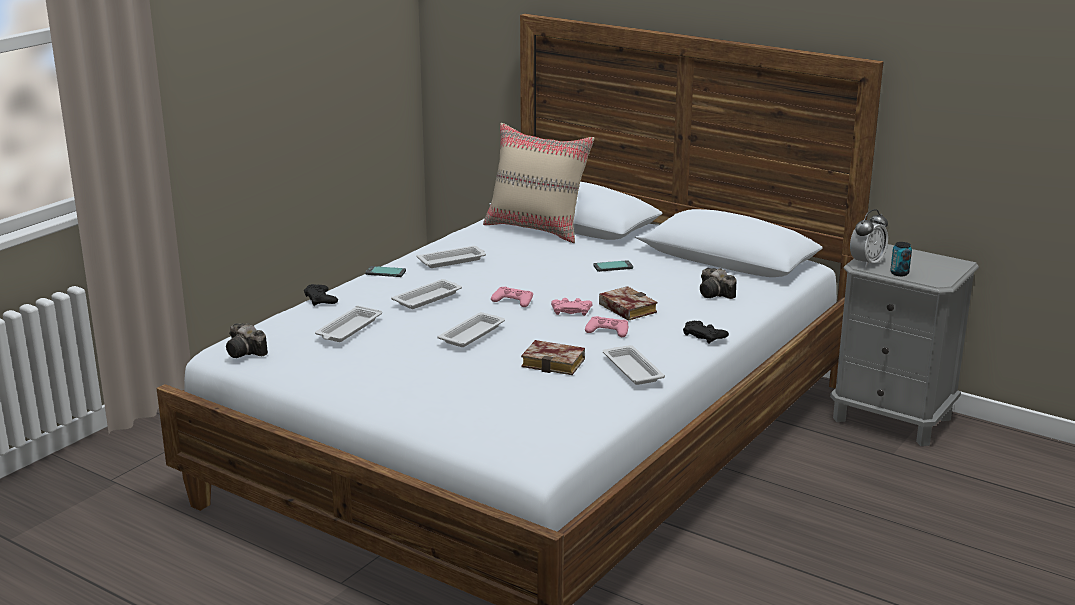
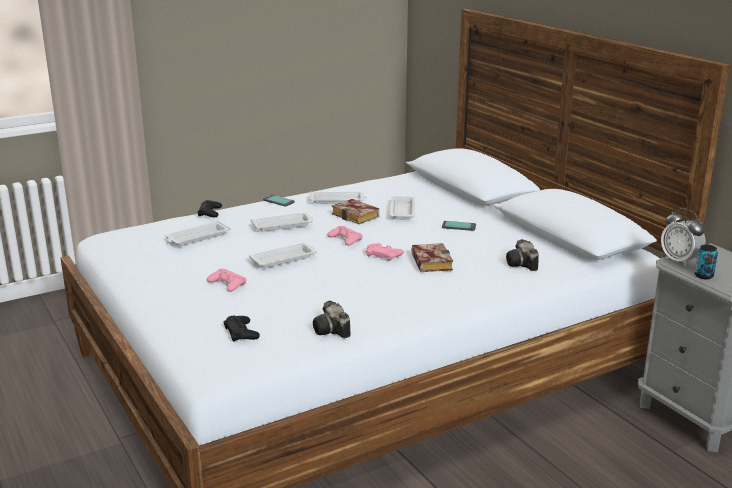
camera: 25 degrees right, 0 degrees up
(246, 352) = (112, 241): camera -> camera (332, 331)
(537, 229) = (431, 187): beige pillow -> none
(556, 363) = (321, 295): book -> book (357, 216)
(607, 331) = (394, 278): pink game controller -> pink game controller (227, 284)
(632, 369) = (377, 314): white tray -> white tray (402, 210)
(704, 335) = (473, 298): black game controller -> black game controller (241, 332)
(866, 263) = (679, 261): alarm clock -> alarm clock turned 75 degrees clockwise

